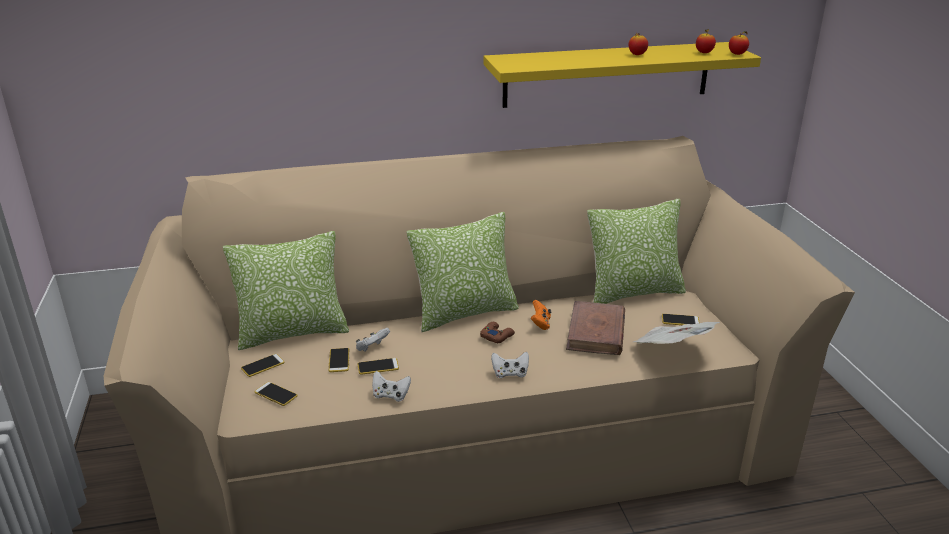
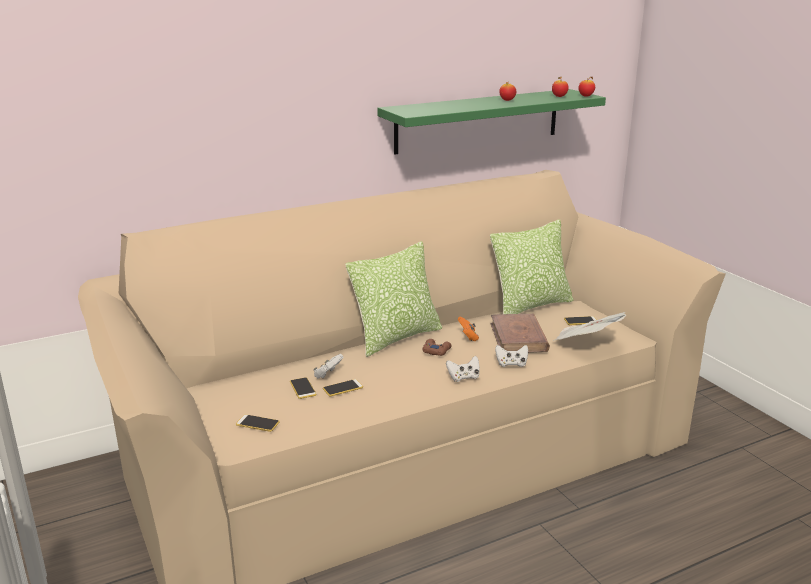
camera: 15 degrees left, 5 degrees down
(262, 365) = (230, 403): phone -> none
(293, 333) = (243, 373): pillow -> none
(390, 395) = (367, 409): white game controller -> white game controller (511, 364)
(607, 74) = (478, 121): yellow shelf -> green shelf

